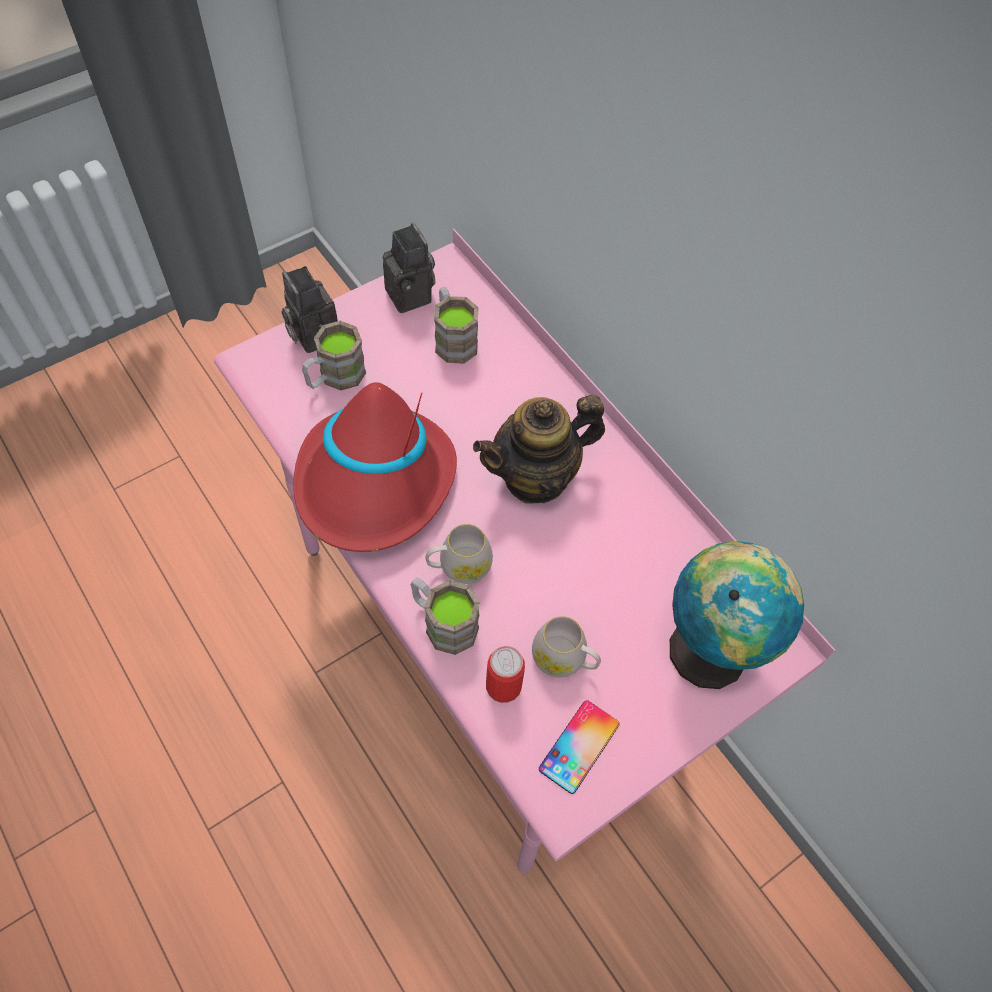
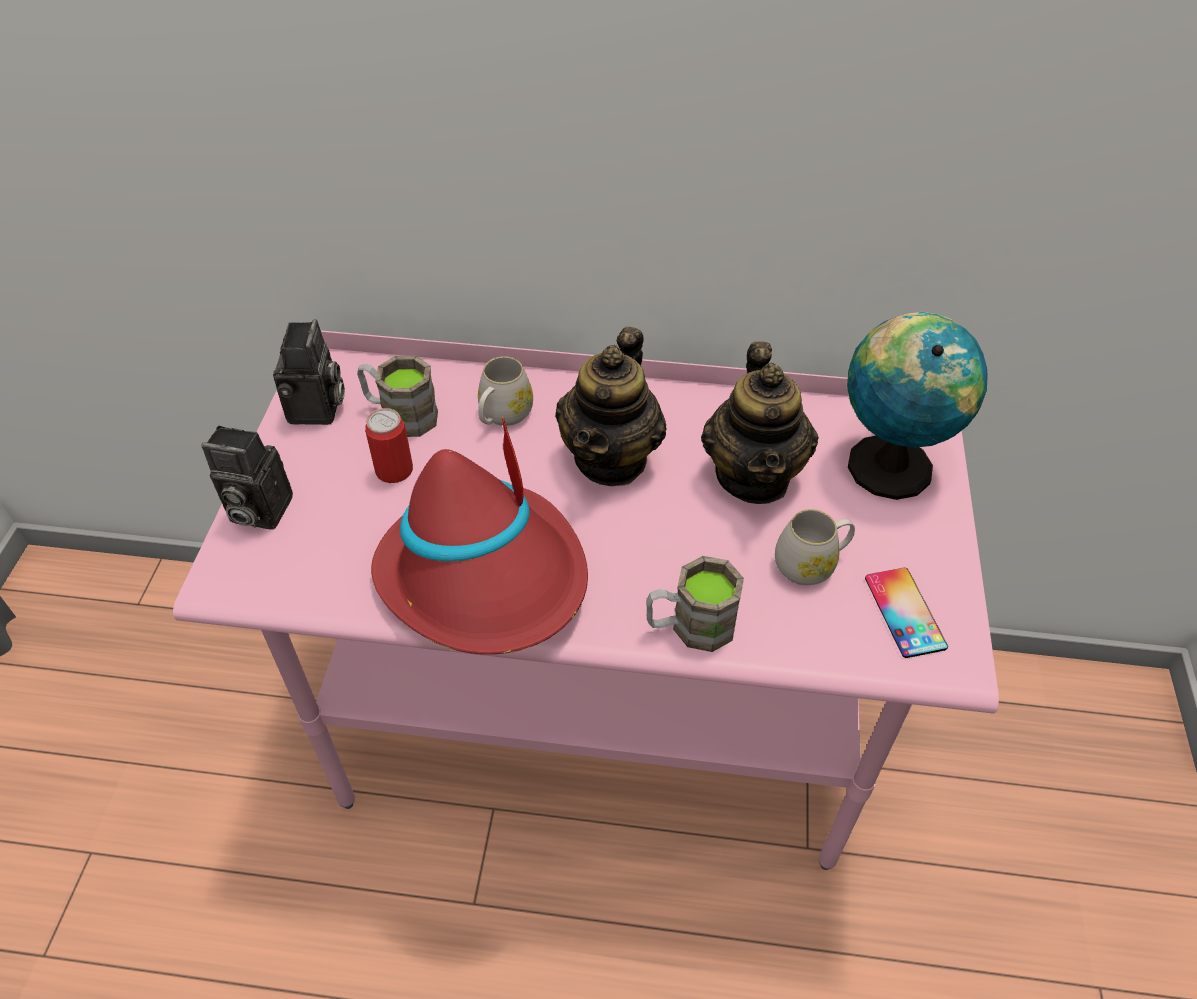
camera: 45 degrees left, 10 degrees down
(335, 377) = (330, 527): brown mug -> none
(412, 296) = (317, 411): camera -> camera turned 75 degrees clockwise
(459, 566) = (643, 574): white mug -> white mug (502, 416)
(503, 686) = (797, 626): can -> can (394, 470)
(608, 570) = (753, 476): none -> teapot

